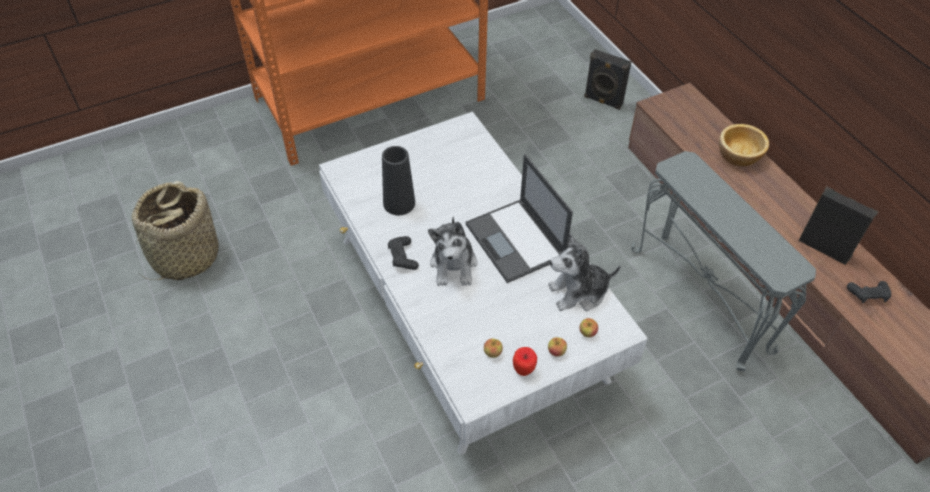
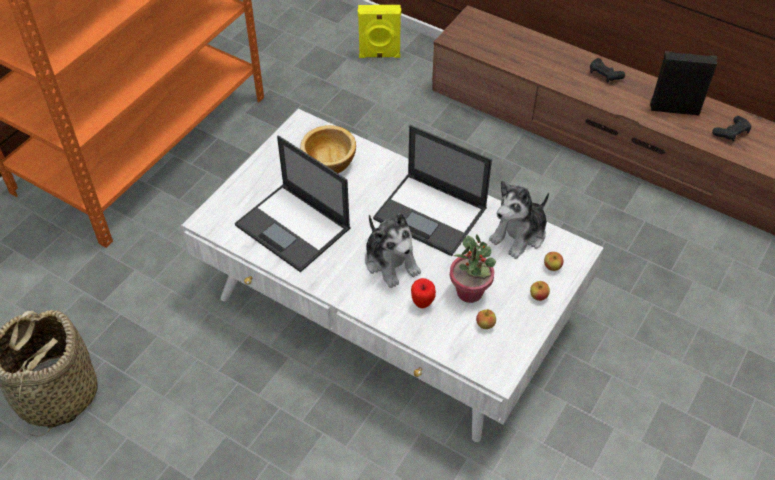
camera: 30 degrees left, 0 degrees up
(399, 203) = (294, 227): black vase -> laptop
(402, 257) = (337, 277): black game controller -> black game controller (604, 74)
(500, 320) = (470, 292): none -> potted plant
(523, 370) = (523, 326): apple -> apple (422, 303)
(602, 101) = (379, 55): black speaker -> yellow speaker
(699, 300) = (585, 202): grey side table -> none
(739, 156) = (554, 56): bowl -> bowl (329, 162)

